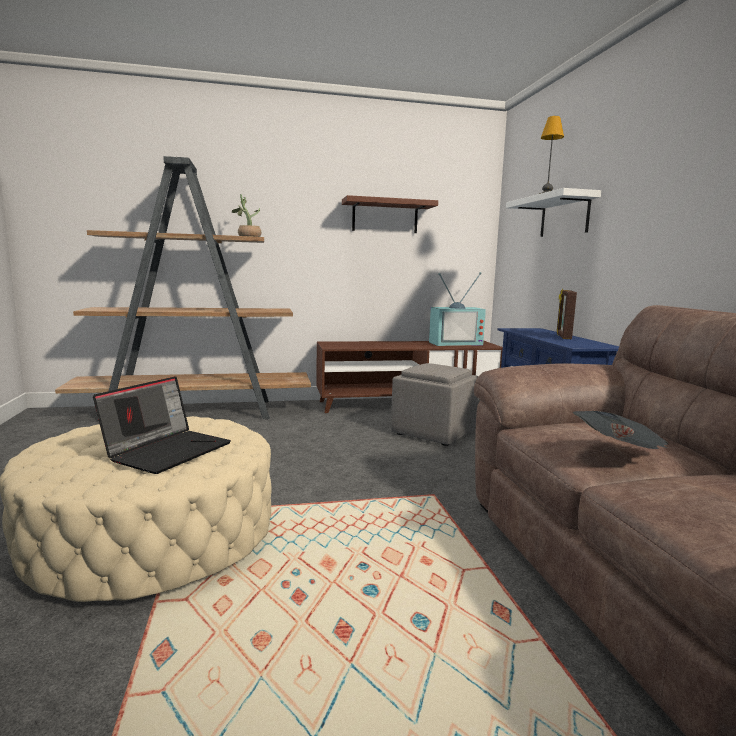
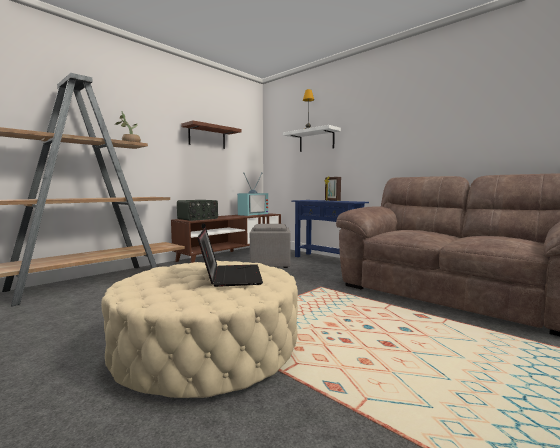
camera: 35 degrees left, 5 degrees down
(350, 344) = (198, 219): none -> radio
(619, 454) = (435, 235): newspaper -> none

